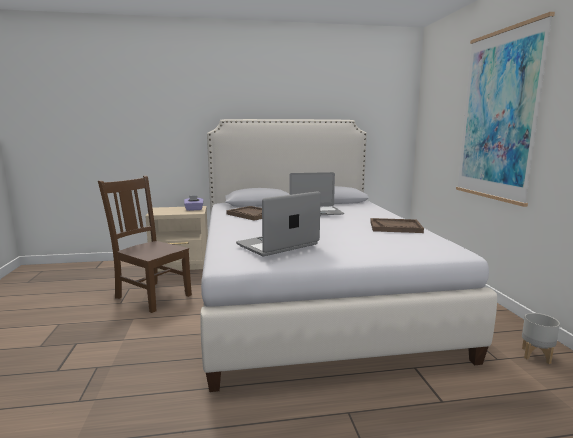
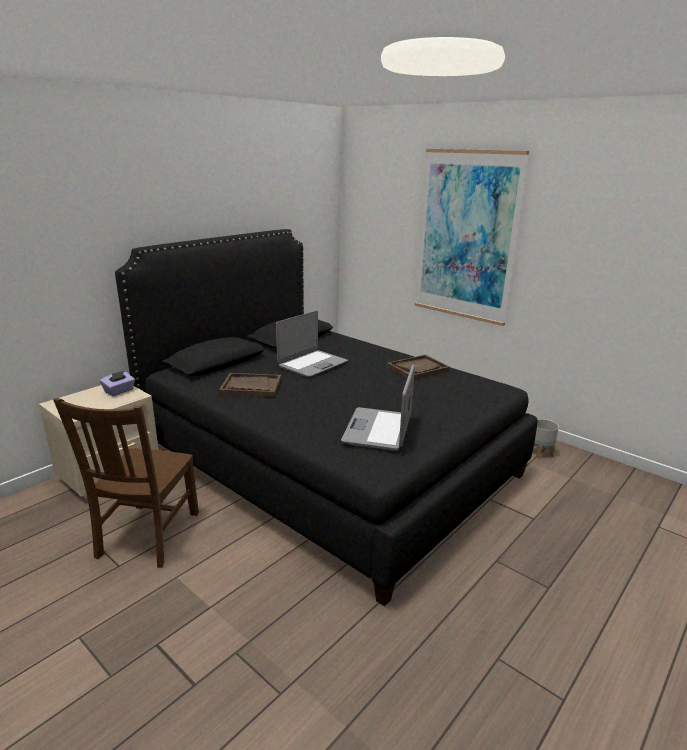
camera: 40 degrees left, 10 degrees up
(152, 296) = (147, 536): brown chair -> brown chair turned 75 degrees counterclockwise
(309, 295) = (326, 461): white bed -> black bed

